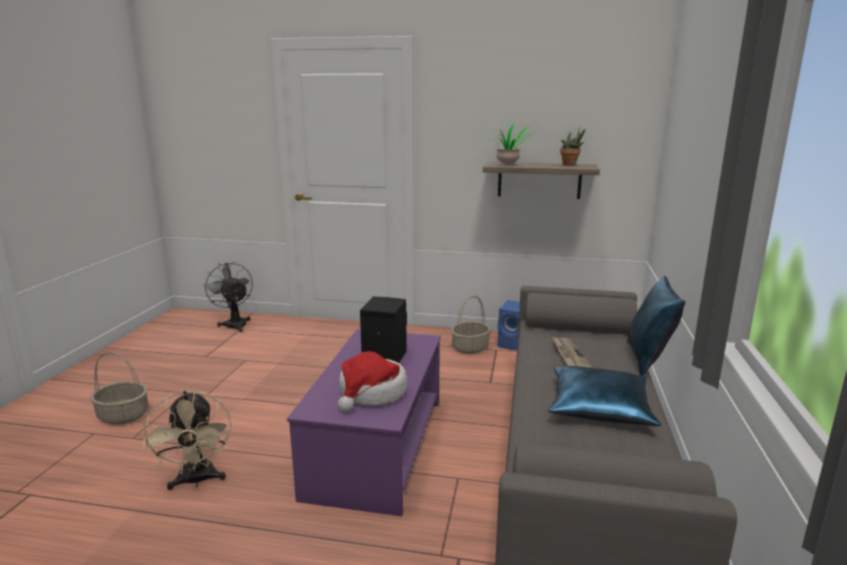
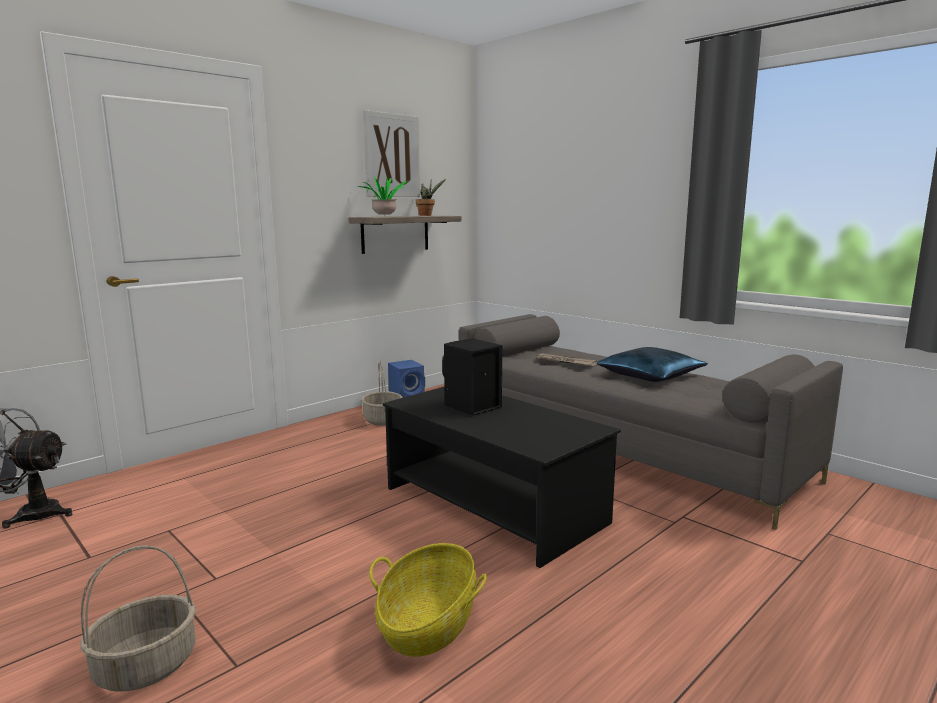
camera: 55 degrees left, 5 degrees down
(197, 481) = (428, 624): beige fan -> basket
(371, 393) = (539, 424): hat -> none
(376, 447) = (494, 505): purple coffee table -> black coffee table
(542, 103) = (391, 155): none -> picture
(649, 360) = (597, 351): blue pillow -> none

